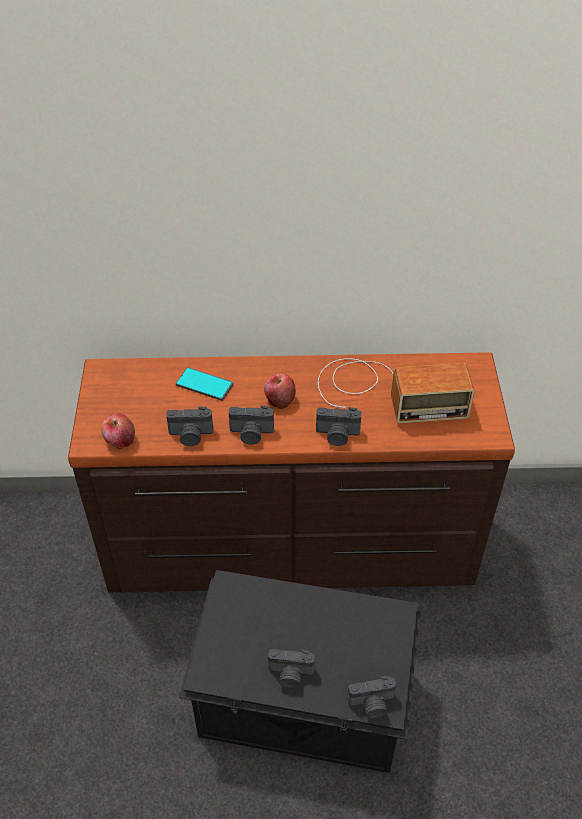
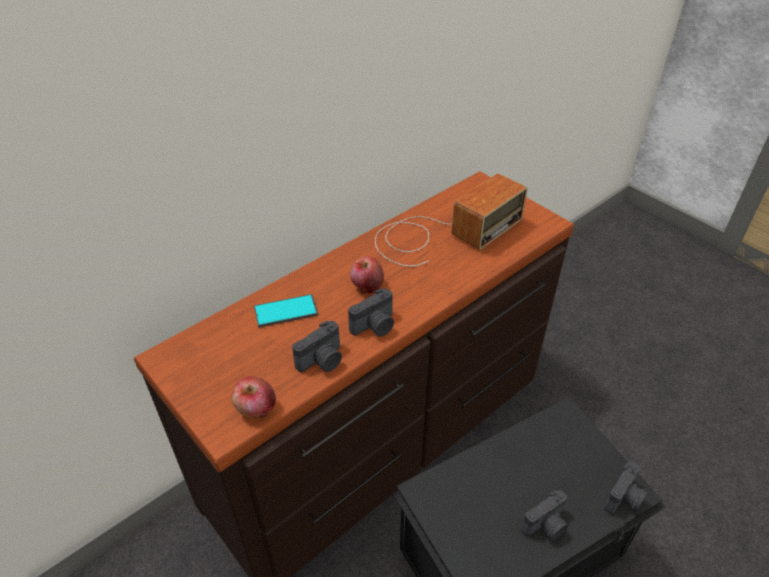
camera: 40 degrees left, 5 degrees down
(337, 435) = (445, 285): camera -> none

